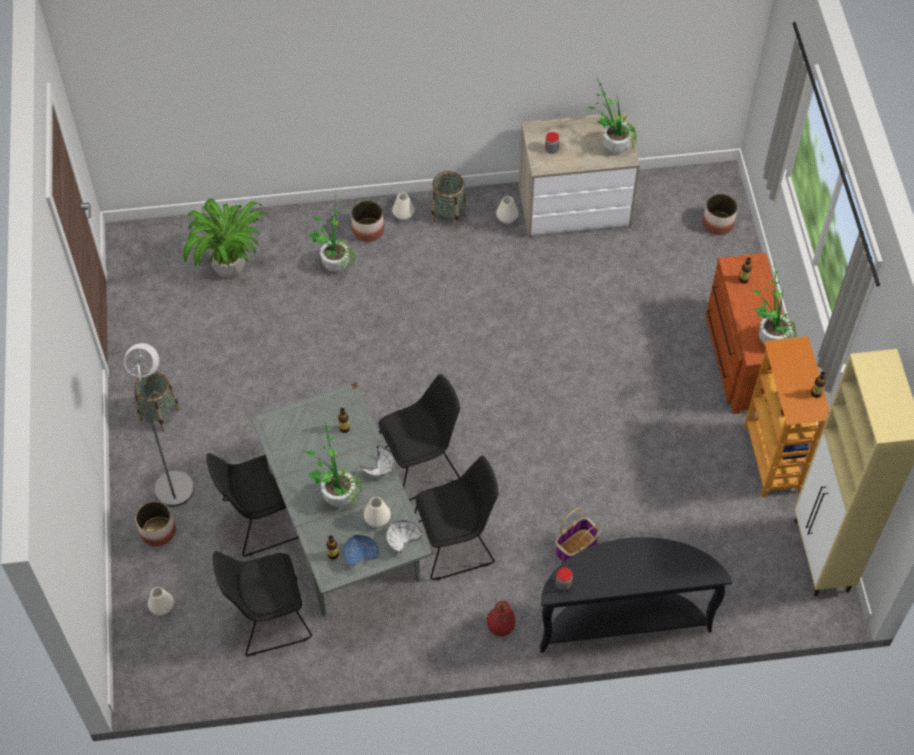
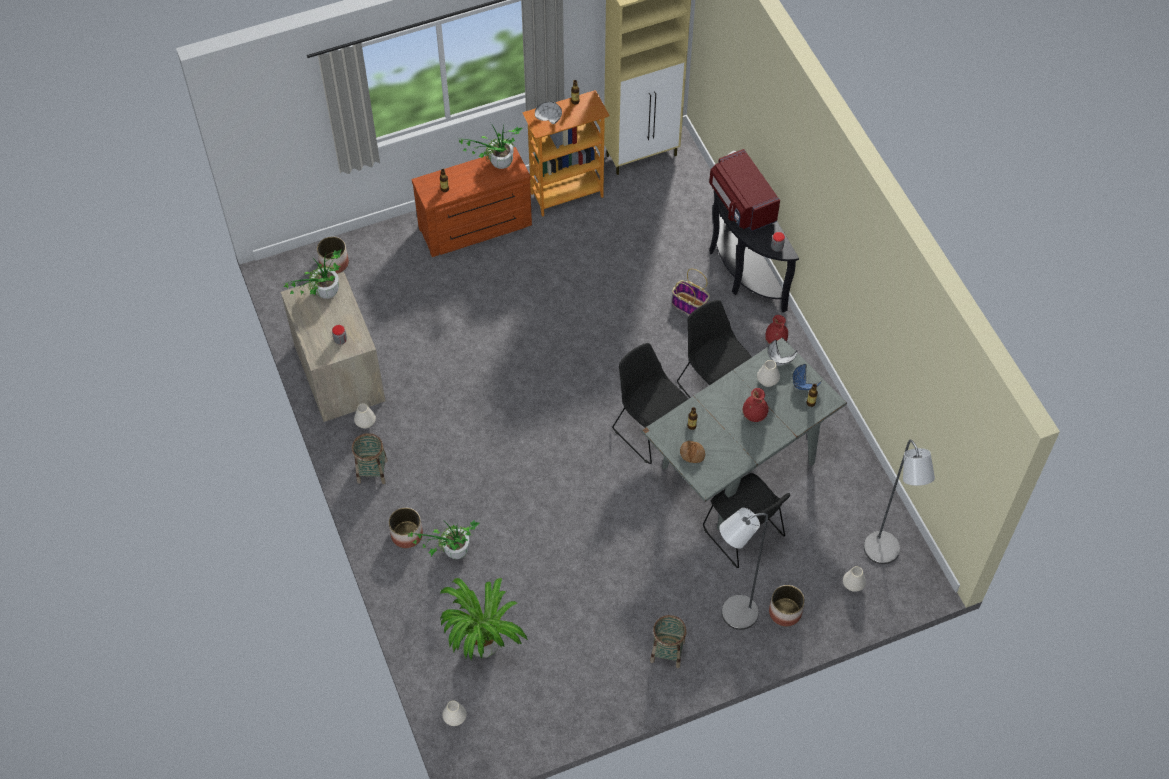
camera: 105 degrees left, 0 degrees up
(185, 650) = (883, 554): none -> grey floor lamp
(267, 617) = (831, 502): black chair -> none
(310, 420) = (692, 453): none -> bread
(336, 493) = (754, 415): potted plant -> red vase
(380, 469) = (721, 390): white bowl -> white bowl (549, 118)
(403, 215) = (381, 509): white vase -> white vase (455, 718)
(641, 564) = (741, 204): none -> red microwave

